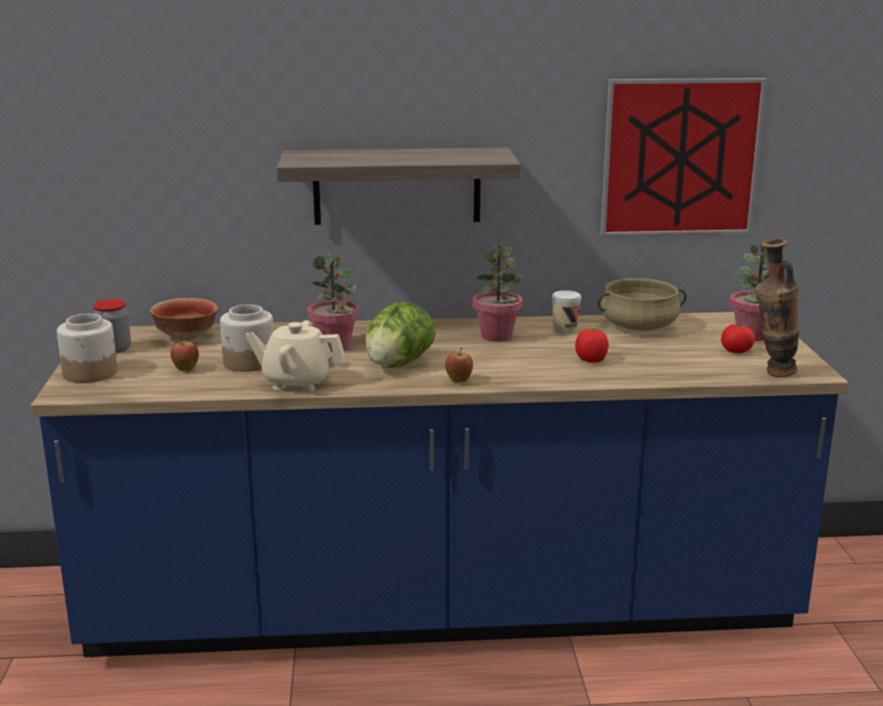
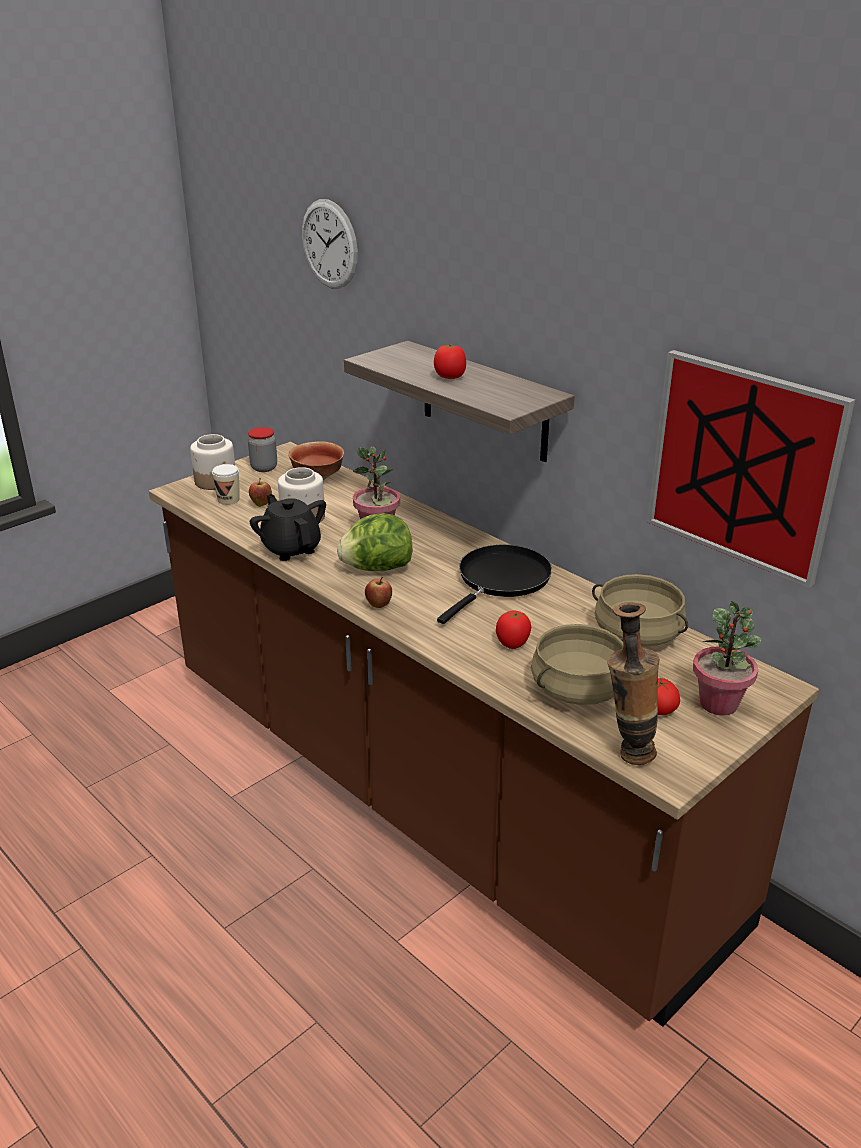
camera: 50 degrees right, 10 degrees up
(148, 70) = (329, 244): none -> wall clock
(297, 382) = (291, 548): beige teapot -> black teapot
(398, 157) = (450, 377): none -> tomato
(441, 607) = (430, 792): blue counter -> brown counter
(497, 336) = (500, 580): potted plant -> black frying pan
(565, 330) = (567, 602): cup -> cup (228, 500)
(681, 362) = (578, 690): none -> beige cooking pot

